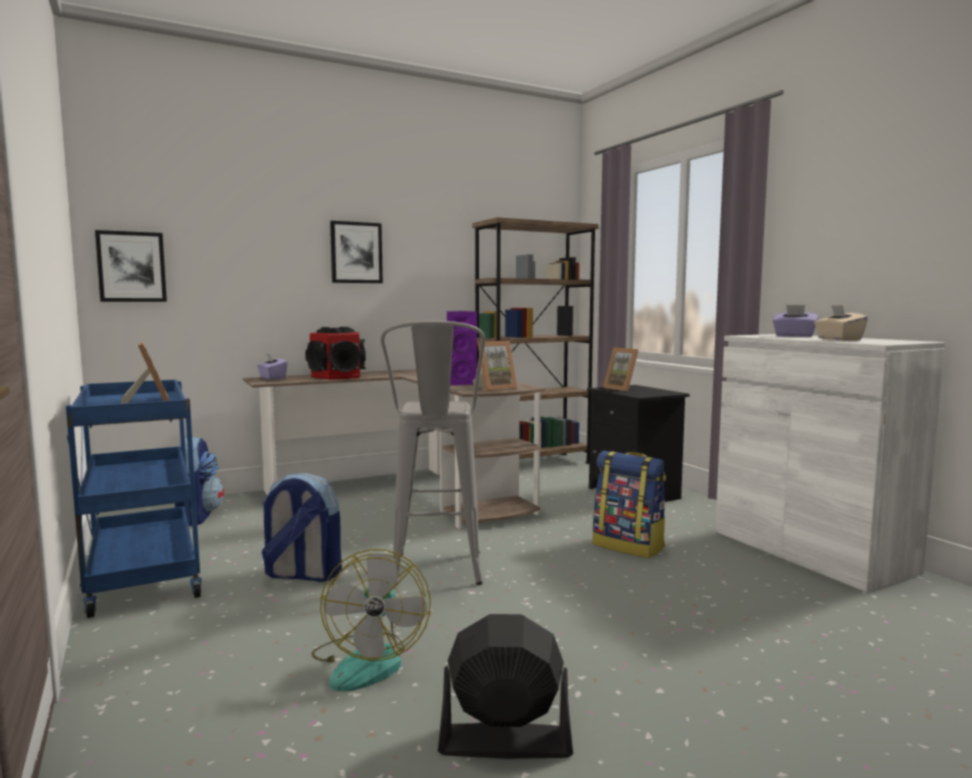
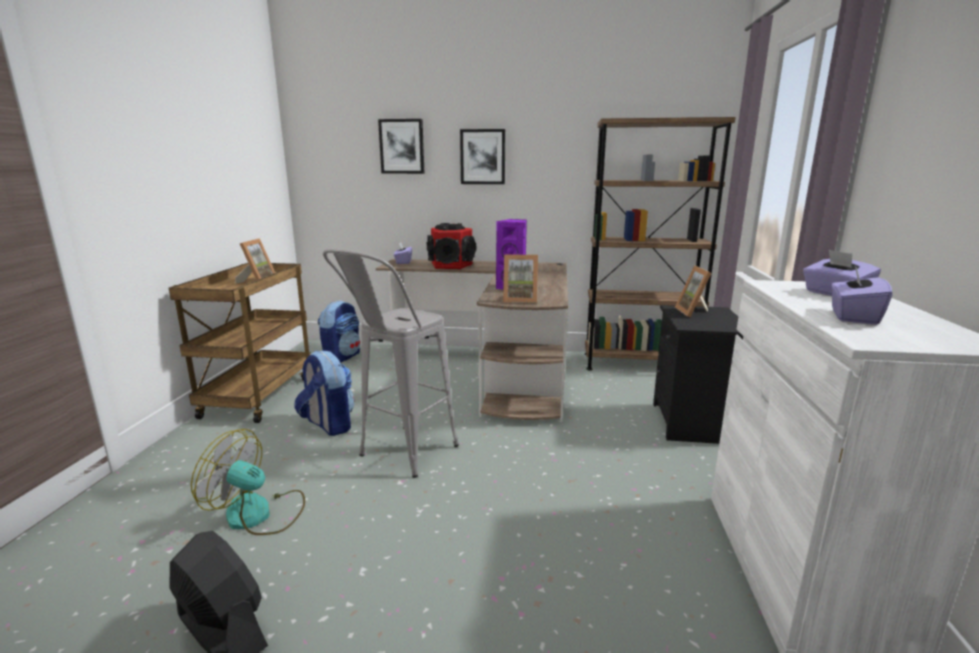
camera: 35 degrees right, 10 degrees up
(131, 267) = (319, 173): picture -> picture (402, 146)
(142, 575) = (258, 396): blue cart -> brown cart
(368, 661) = (259, 515): fan -> fan turned 75 degrees clockwise
(629, 546) = (592, 484): backpack -> none
(838, 339) = (852, 316): beige tissue box -> purple tissue box

